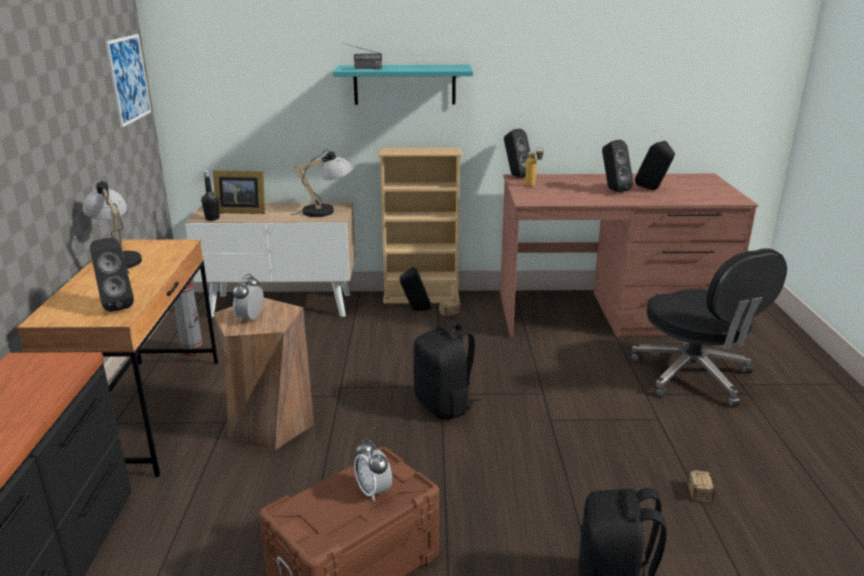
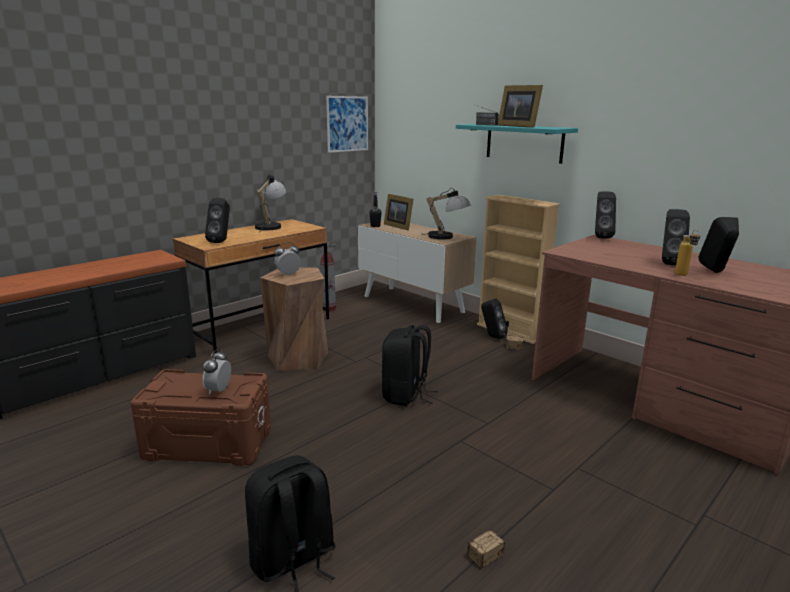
camera: 45 degrees right, 5 degrees down
(412, 68) = (518, 126): none -> picture frame
(533, 186) = (596, 245): bottle -> bottle (683, 275)
(694, 376) = (658, 481): black office chair -> none

